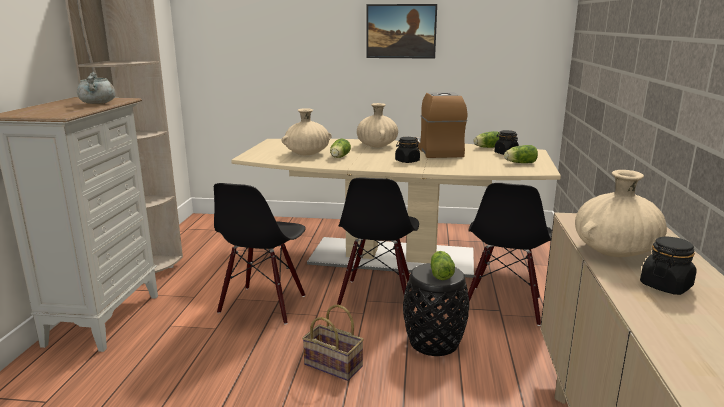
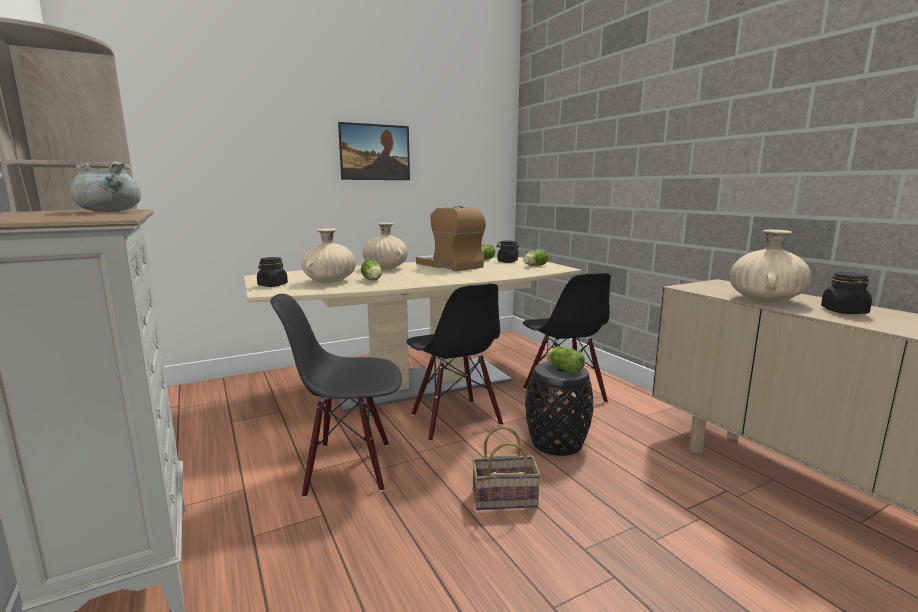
camera: 35 degrees left, 5 degrees down
(263, 305) = (349, 467): black chair -> black chair turned 105 degrees clockwise
(407, 161) = (445, 275): black jar -> black jar (272, 285)

